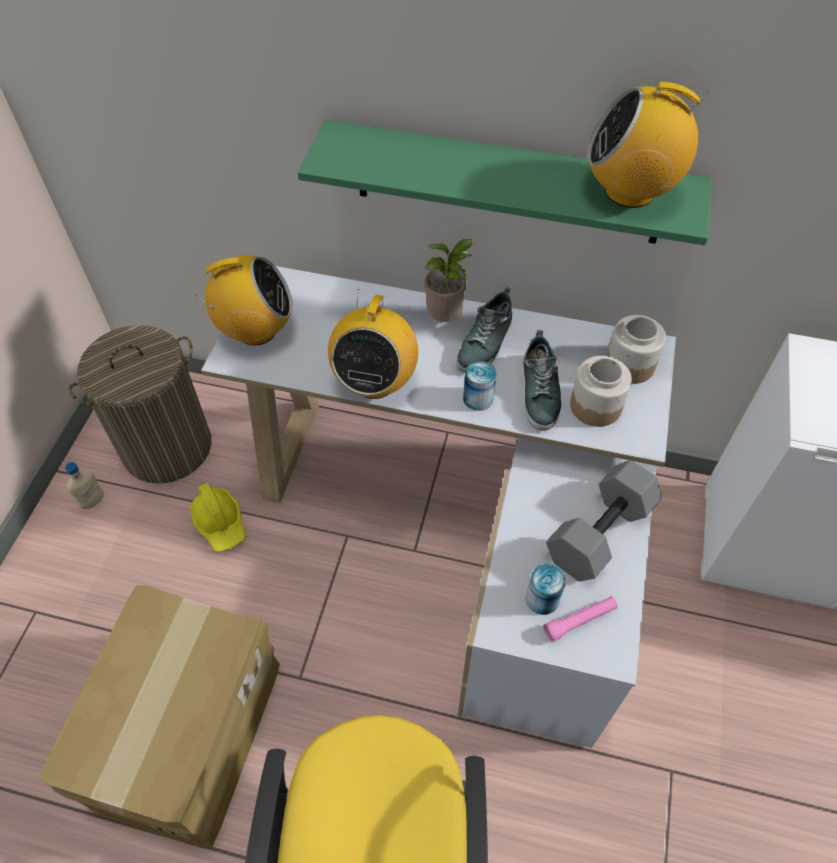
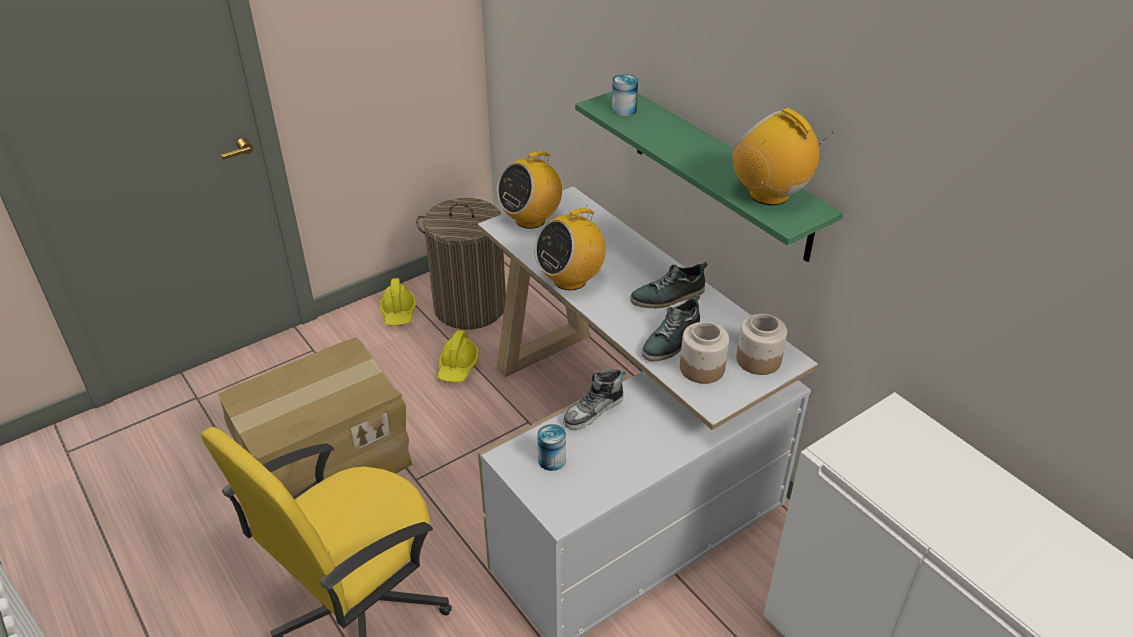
camera: 40 degrees right, 15 degrees down
(93, 501) = (398, 312): beige bottle -> yellow hard hat
(256, 331) = (530, 219): radio -> radio turned 105 degrees clockwise
(446, 319) = (658, 271): potted plant -> none
(478, 398) = (625, 322): can -> can (624, 110)
(522, 514) = (593, 411): none -> shoe
(579, 621) = (561, 486): pink flashlight -> none
(599, 530) = (635, 450): grey dumbbell -> none

